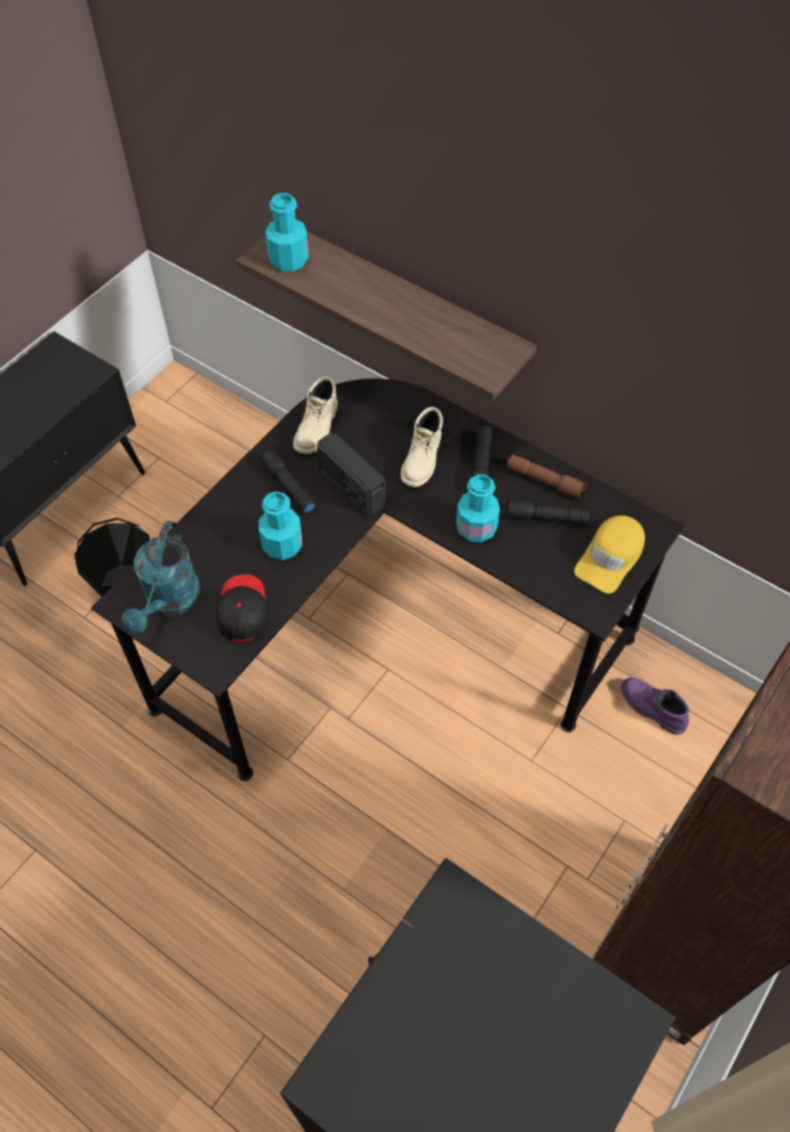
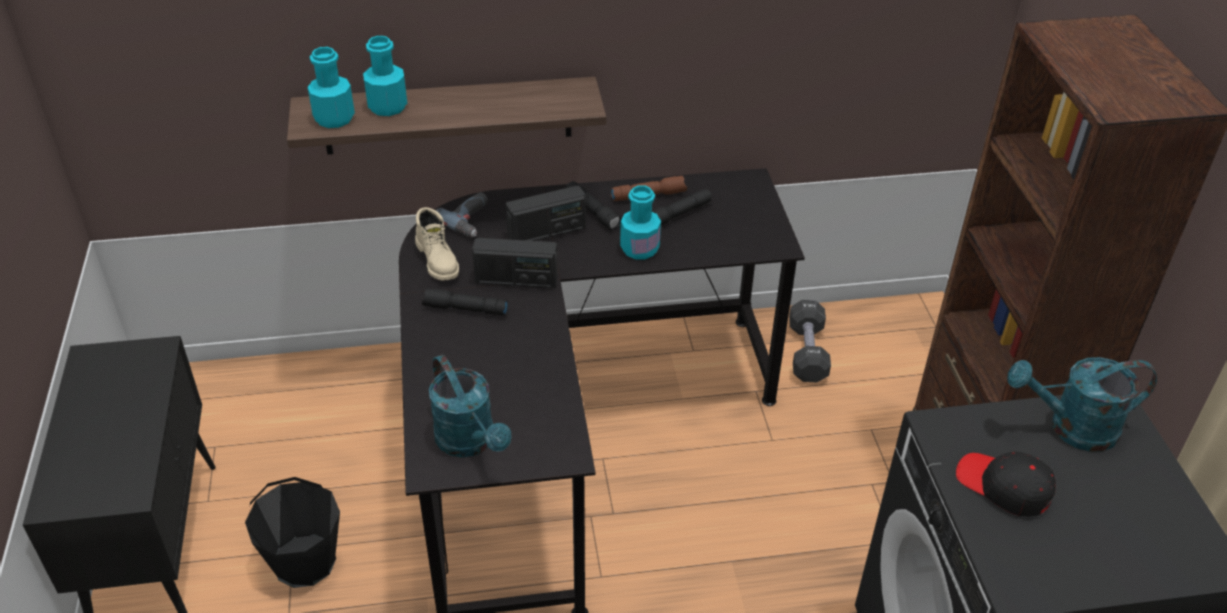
camera: 45 degrees left, 15 degrees down
(242, 610) = (538, 407): black cap -> black cap (1003, 487)
(282, 545) = (512, 347): turquoise bottle -> turquoise bottle (387, 106)
(381, 408) = (471, 220): none -> power drill
(423, 460) = (546, 232): beige boot -> radio
(564, 1002) = (1071, 428): none -> turquoise watering can
(610, 557) = (747, 211): yellow cap -> none
(651, 709) = (807, 352): purple boot -> black dumbbell

